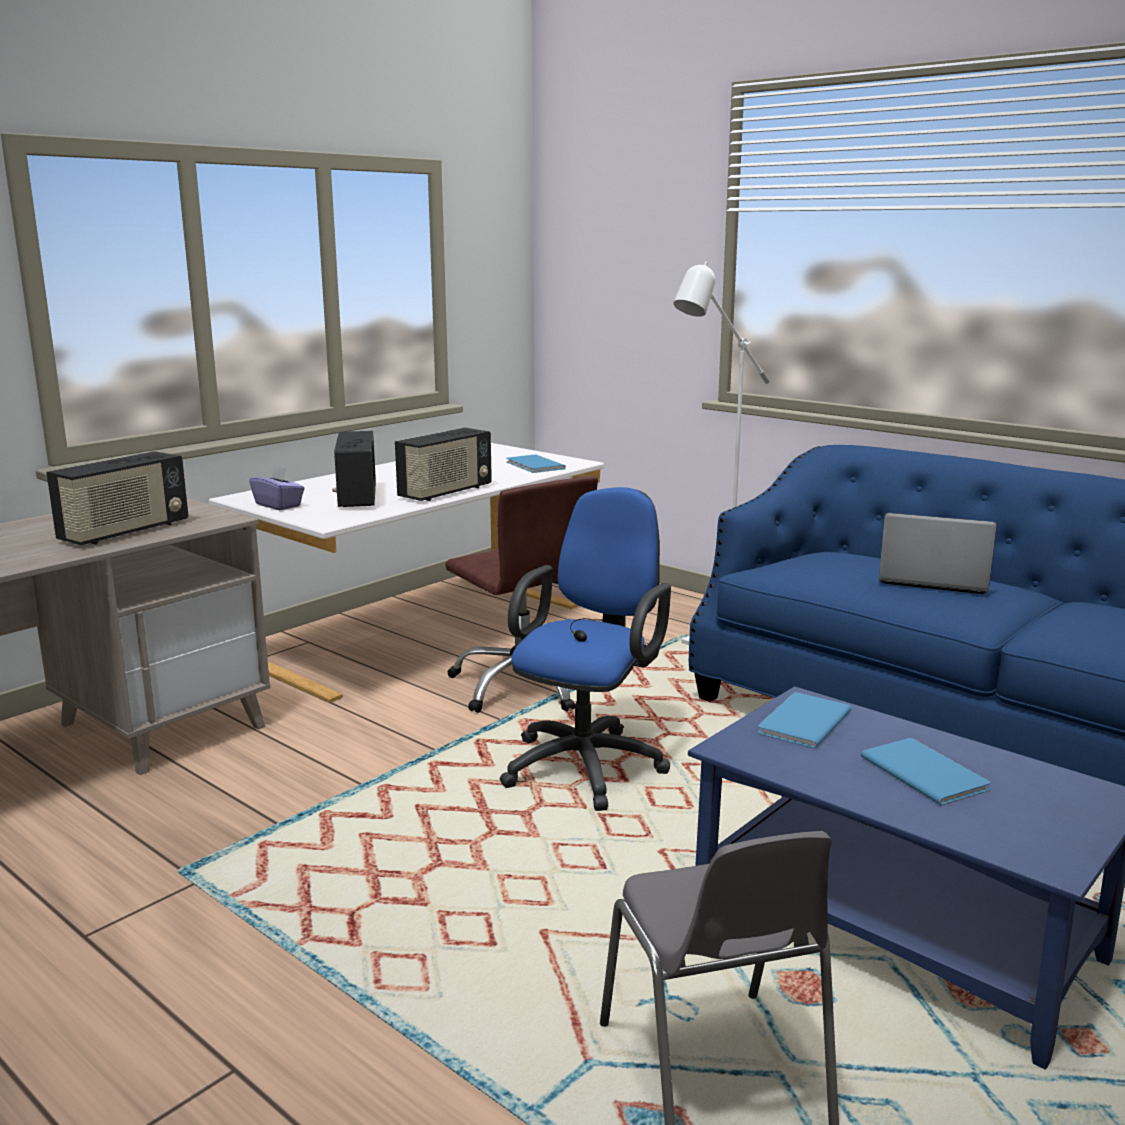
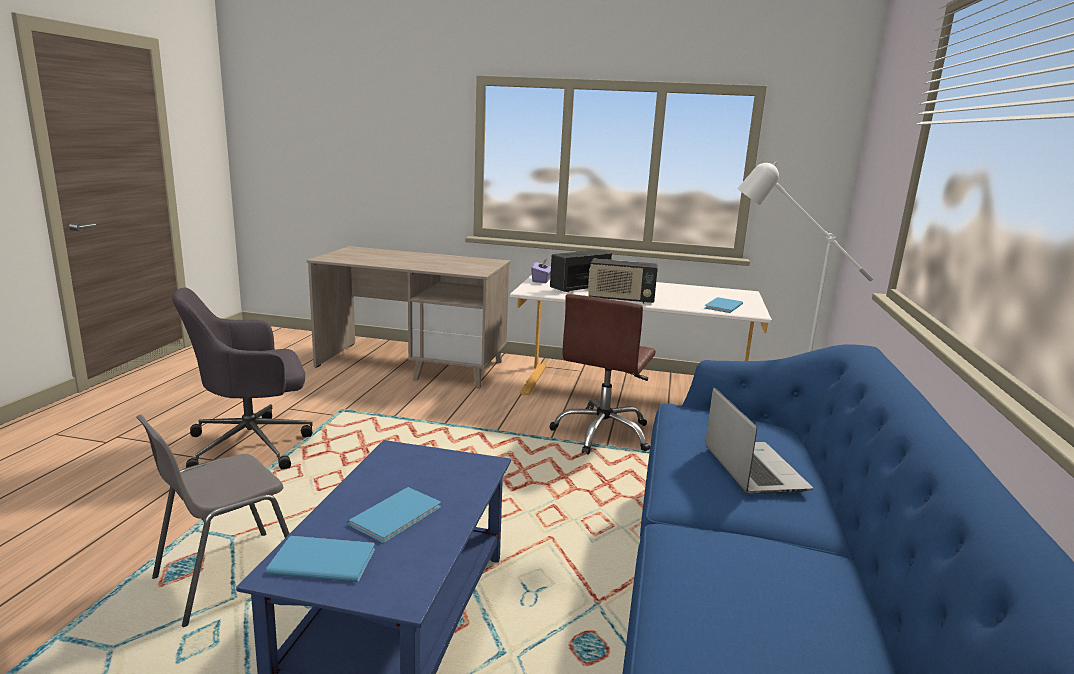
camera: 60 degrees right, 0 degrees up
(125, 532) = (437, 266): radio -> none
(219, 1004) = (253, 445): none -> grey office chair
(588, 763) = (524, 475): blue office chair -> none
(800, 722) = (448, 466): blue book -> blue book (321, 559)

